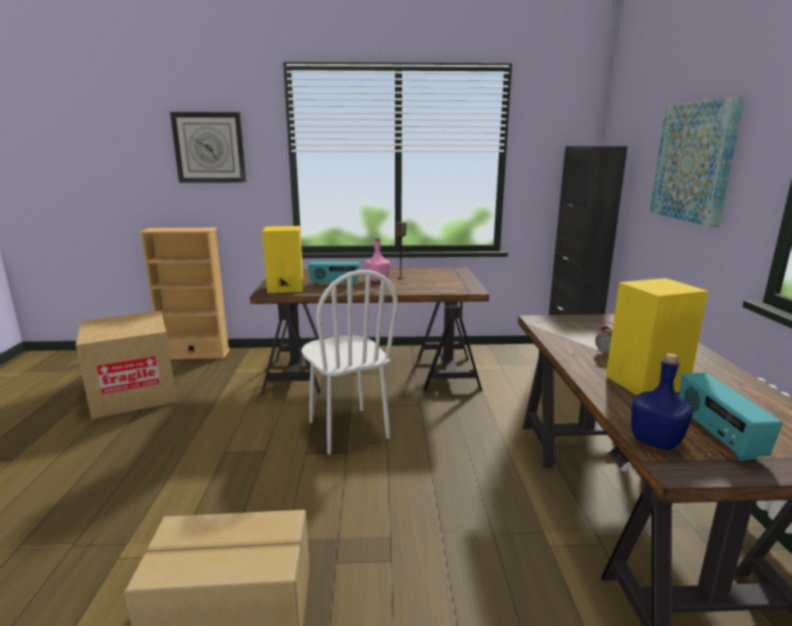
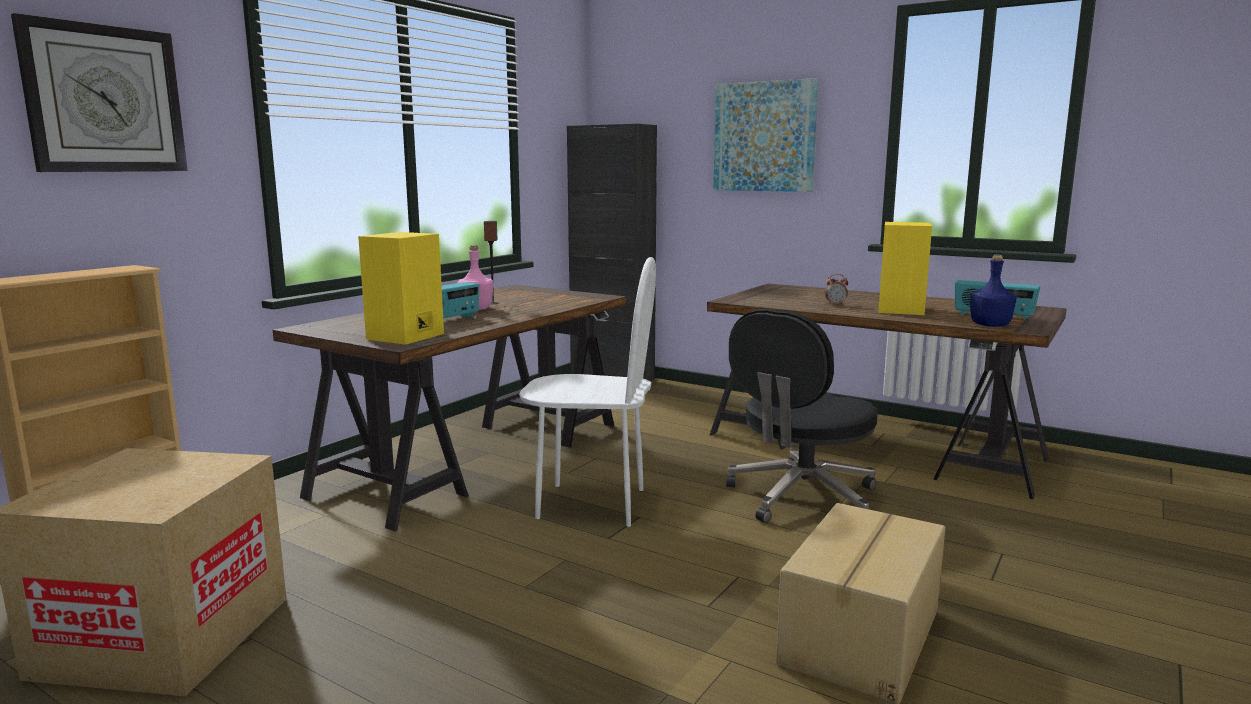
camera: 55 degrees left, 5 degrees down
(454, 508) = (800, 497): none -> black office chair

